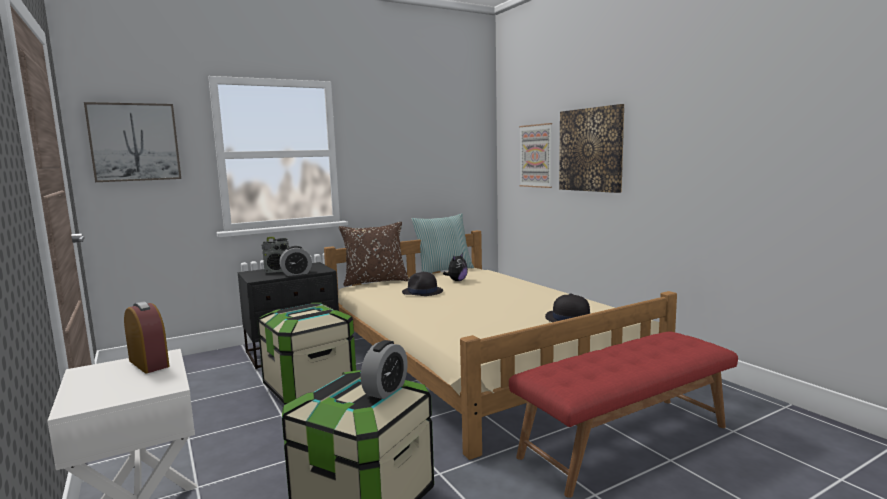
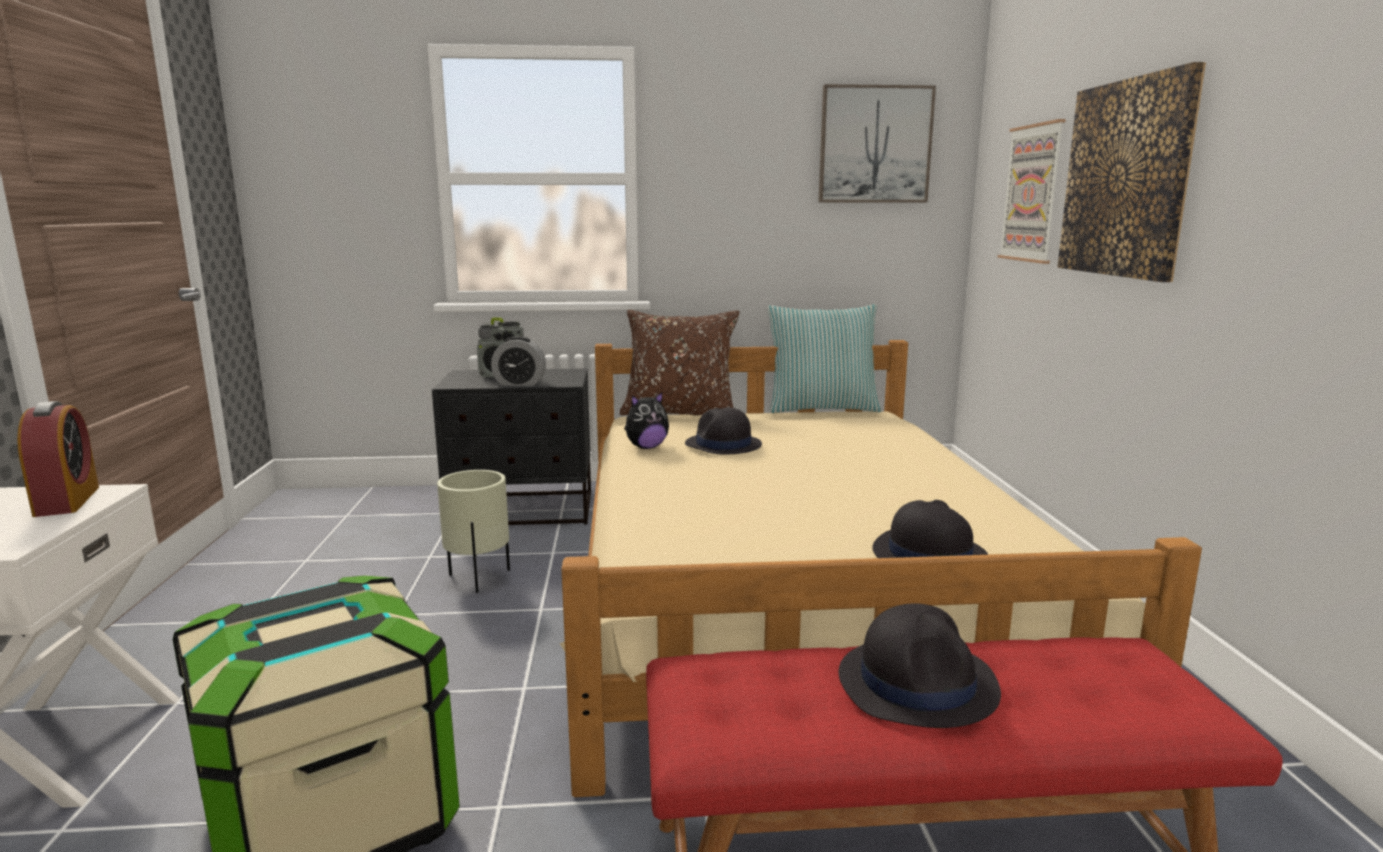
camera: 25 degrees right, 5 degrees up
(134, 142) = (319, 154): picture -> picture (874, 145)
(310, 389) = (479, 579): storage box -> beige planter
(385, 390) = (336, 634): alarm clock -> none
(457, 281) = (812, 433): plush toy -> plush toy (646, 447)
(621, 358) = (918, 683): none -> black hat

